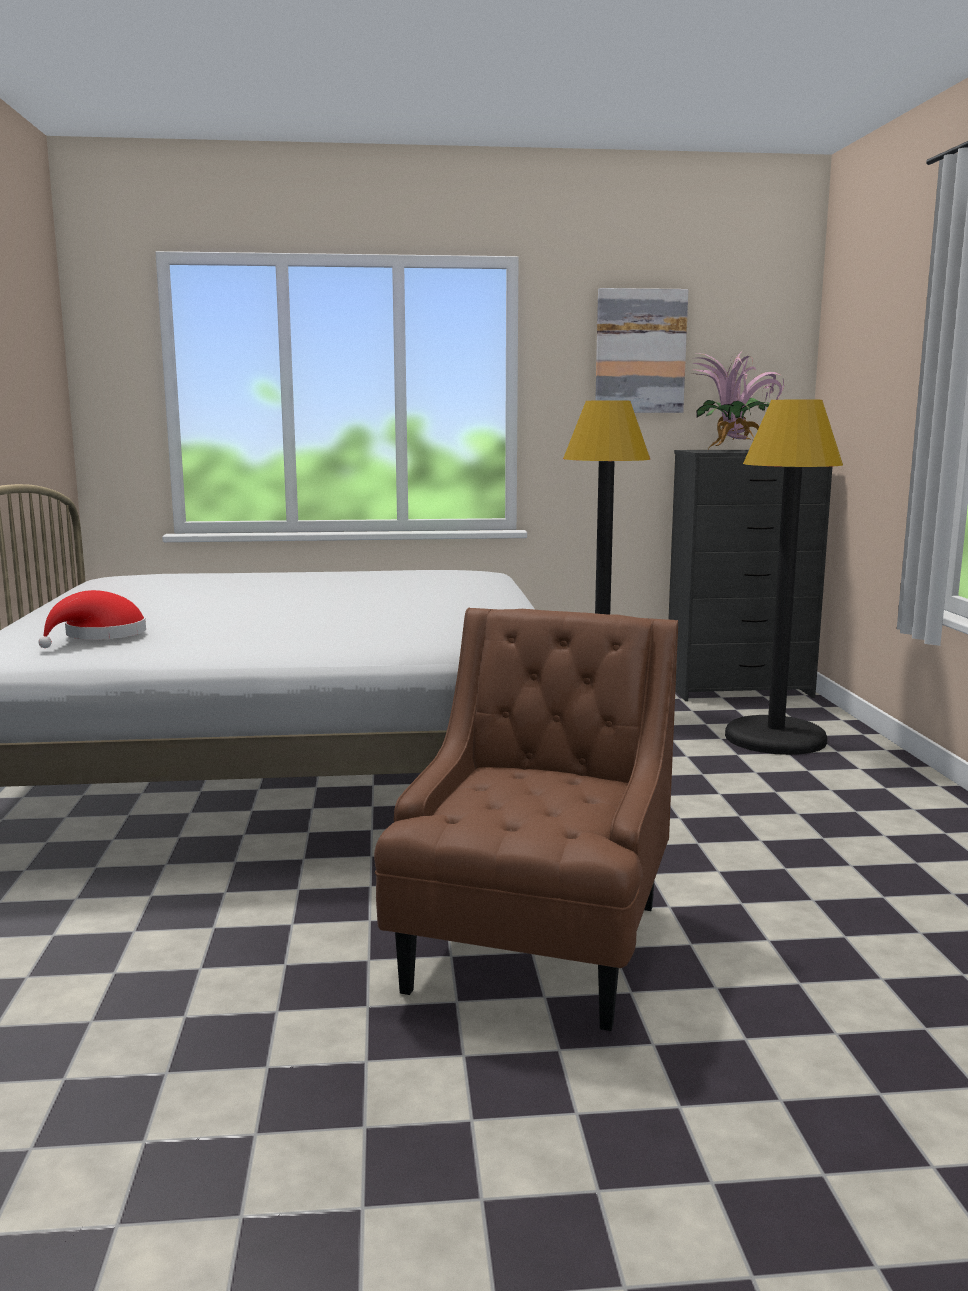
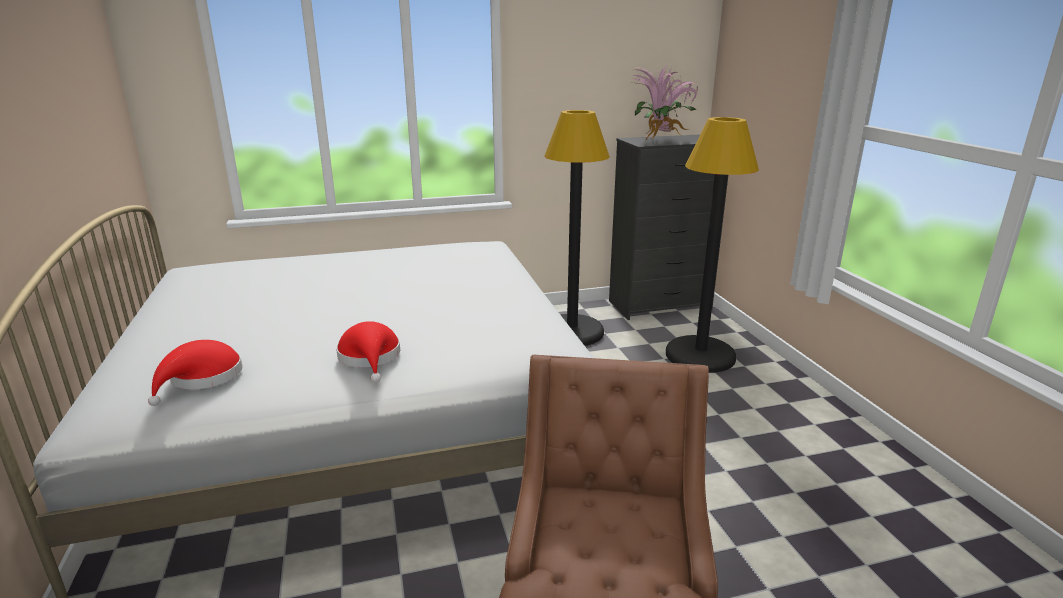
camera: 10 degrees left, 10 degrees up
(292, 632) = (370, 357): none -> red hat
(640, 351) = (592, 64): picture -> none

